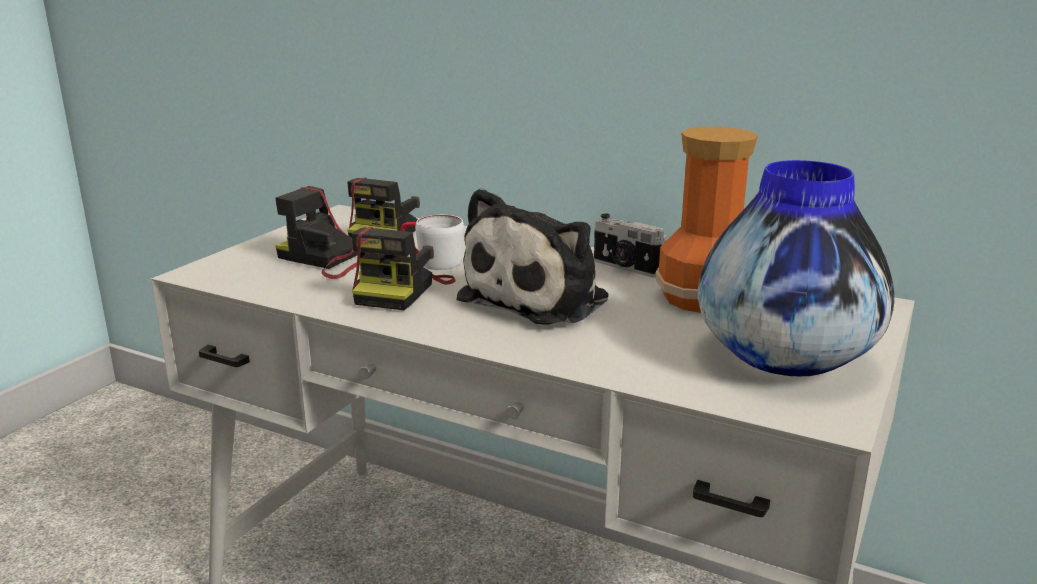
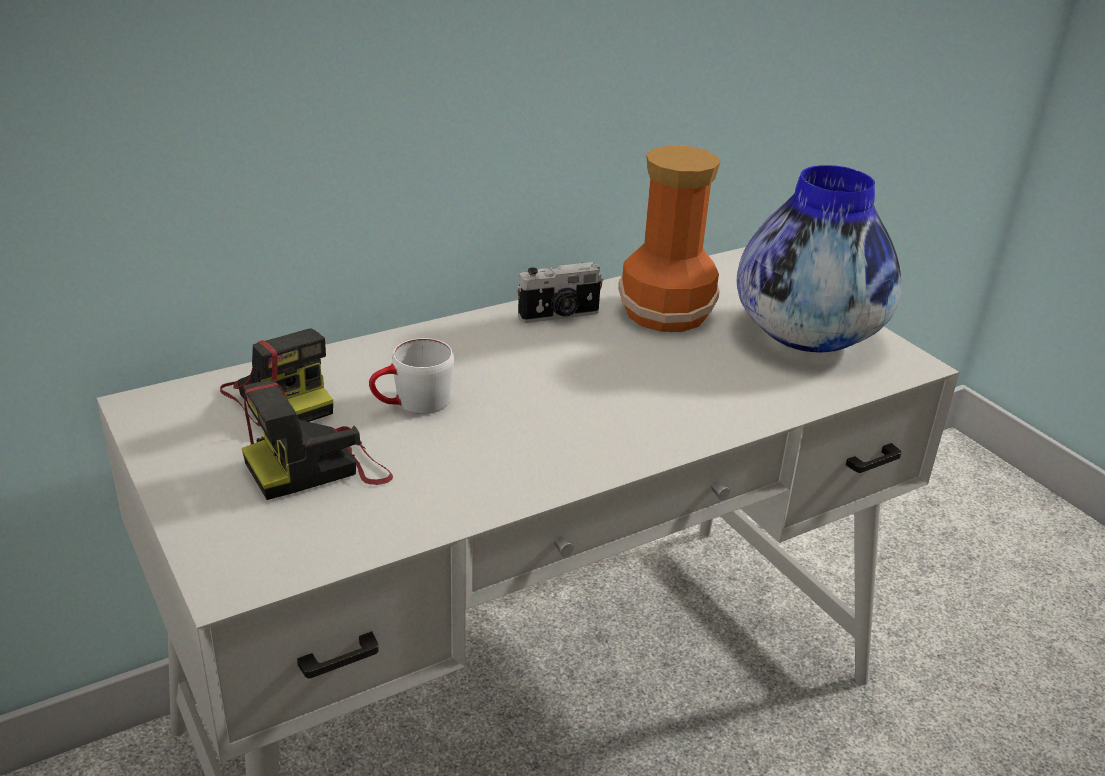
camera: 60 degrees left, 10 degrees up
(401, 291) = (480, 449): camera -> none
(541, 298) = (586, 382): plush toy -> none

